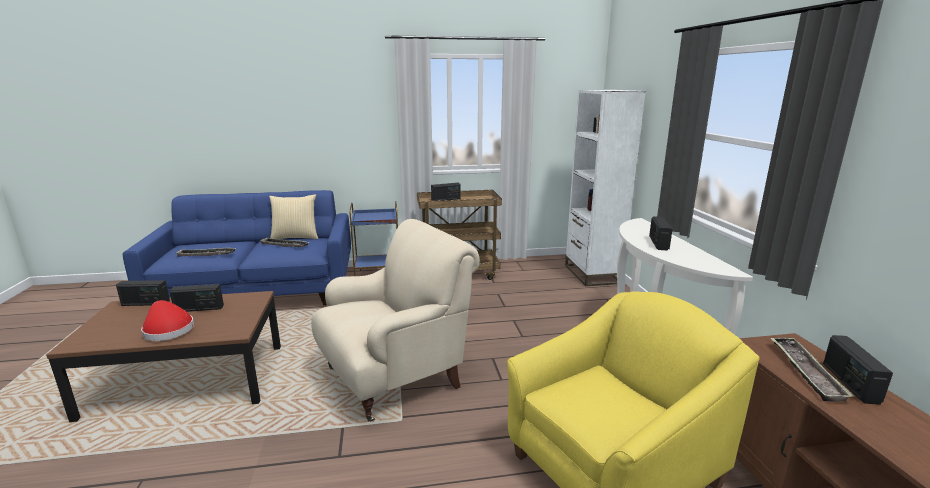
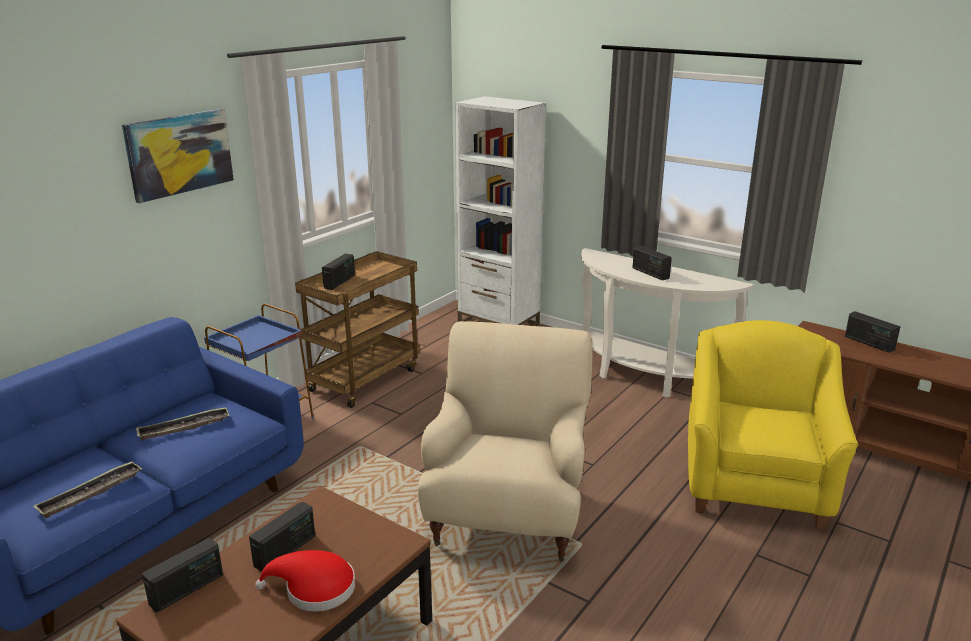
camera: 45 degrees left, 5 degrees up
(296, 237) = (164, 411): pillow -> none
(352, 95) = (179, 154): none -> picture
(806, 371) = (845, 345): tray -> none

